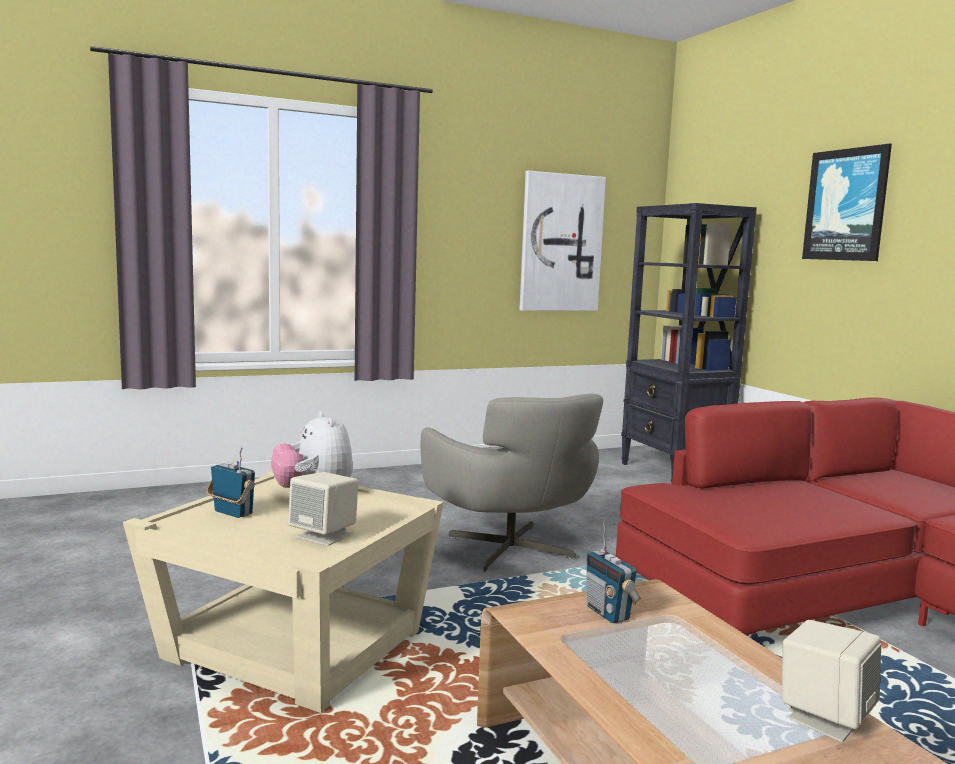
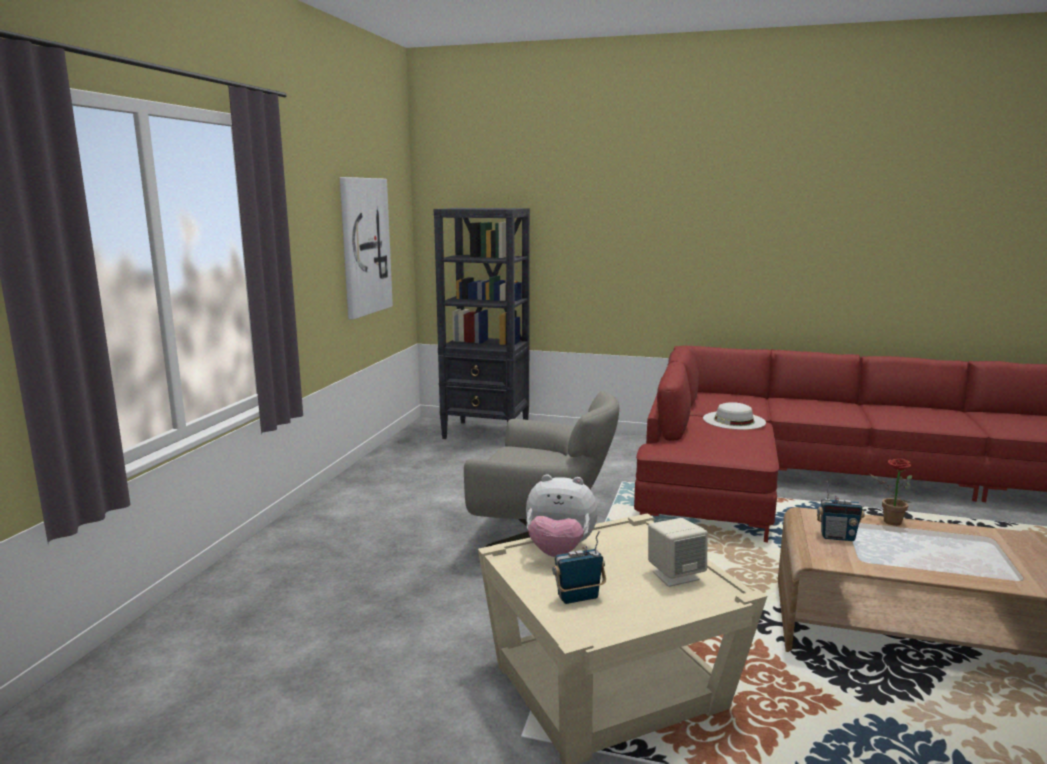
camera: 50 degrees left, 5 degrees up
(730, 639) = (888, 521): none -> potted plant
(824, 717) = (982, 536): beige speaker -> none
(843, 499) = (734, 420): none -> white hat
(846, 205) = (612, 209): picture -> none

